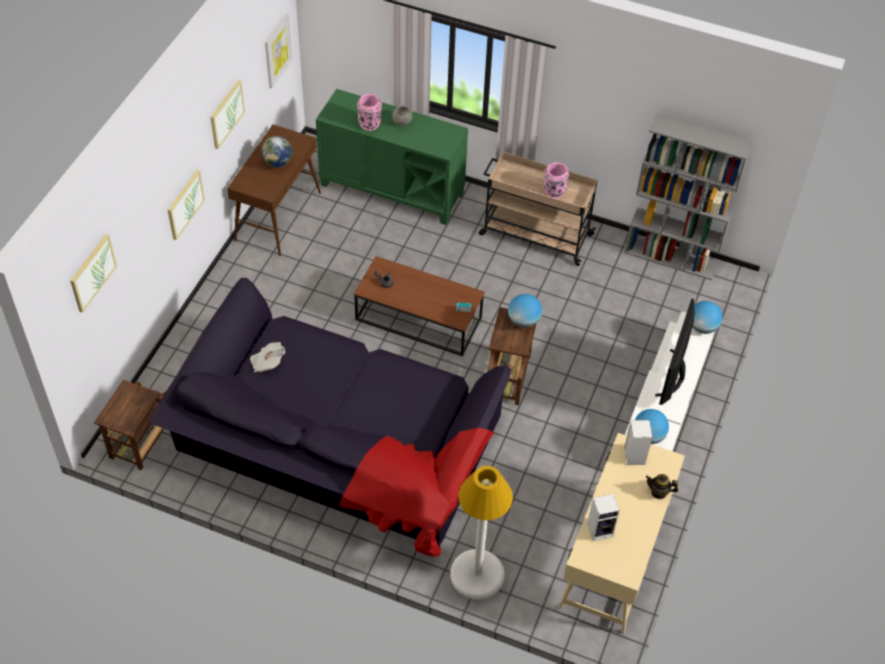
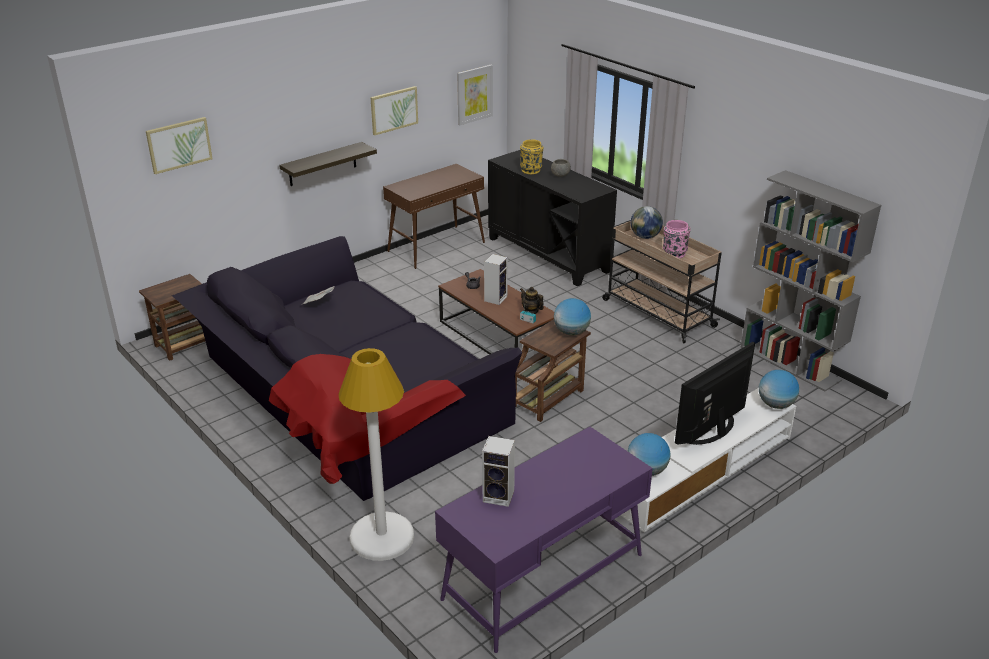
camera: 30 degrees right, 20 degrees down
(185, 204) = (322, 164): picture -> shelf
(278, 163) = (438, 182): globe -> globe (645, 237)
(369, 123) = (531, 170): pink vase -> yellow vase
(392, 189) = (548, 254): green cabinet -> black cabinet
(614, 555) = (542, 576): beige desk -> purple desk
(633, 455) = (592, 449): speaker -> speaker (495, 298)
(659, 492) = (595, 488): teapot -> teapot (531, 311)

